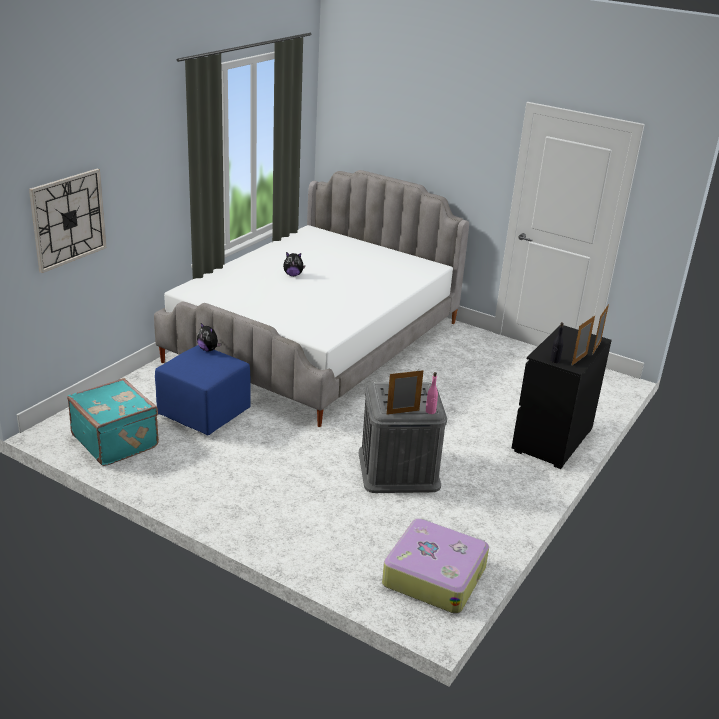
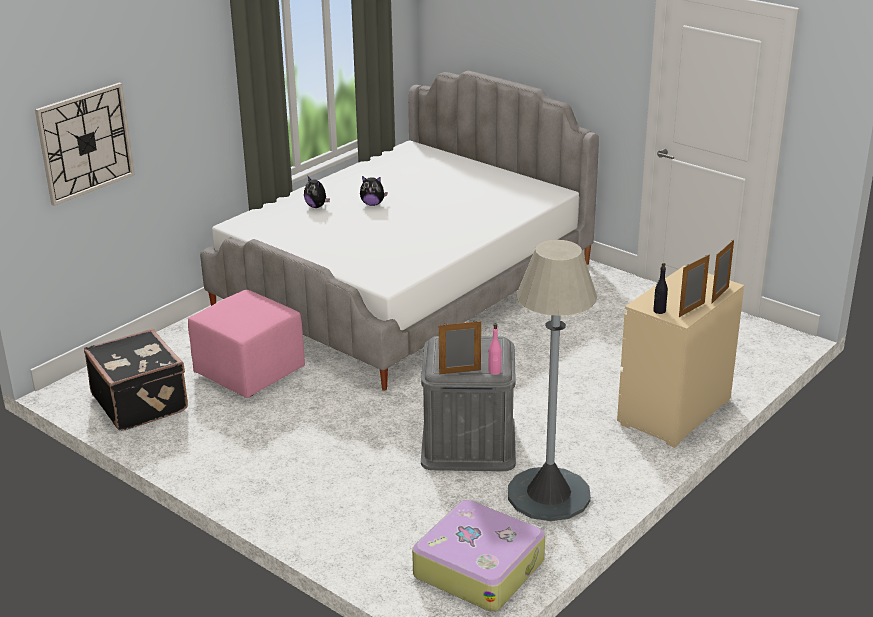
camera: 10 degrees right, 0 degrees up
(116, 440) = (141, 402): turquoise suitcase -> black suitcase
(205, 414) = (251, 373): blue ottoman -> pink ottoman
(208, 349) = (254, 295): plush toy -> plush toy (317, 206)
(474, 511) = (549, 494): none -> grey floor lamp
(552, 440) = (673, 412): black dresser -> beige dresser

